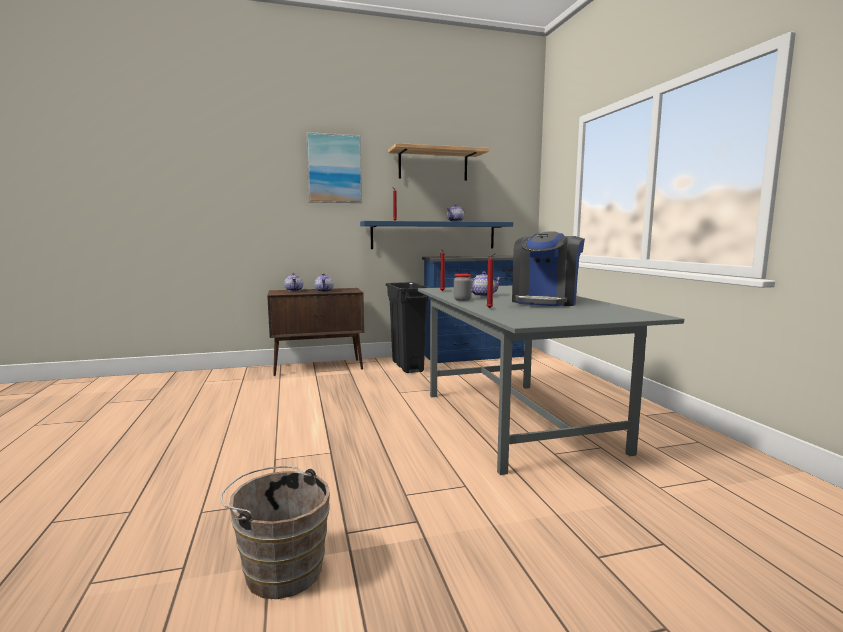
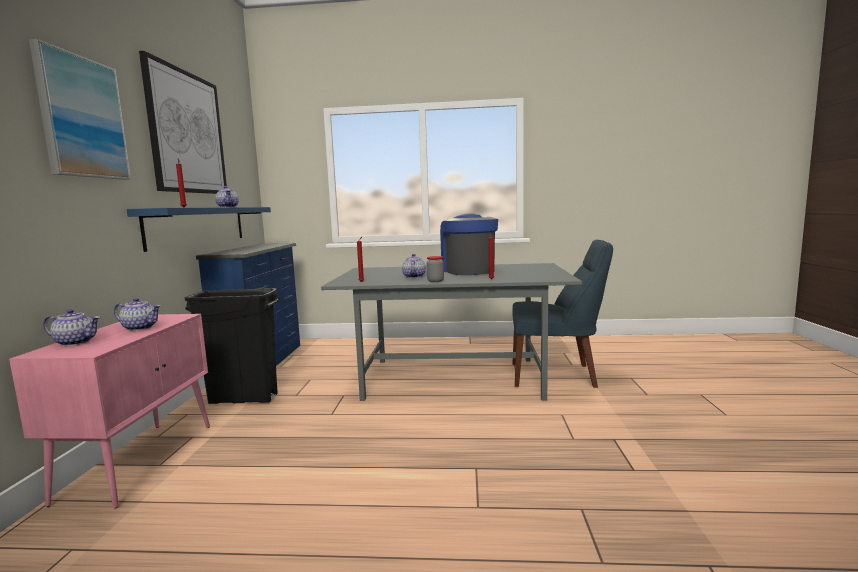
camera: 70 degrees left, 0 degrees up
(280, 569) = (692, 504): brown bucket -> none
(319, 367) = (141, 460): brown cabinet -> pink cabinet
(433, 165) = (187, 133): shelf -> picture
(545, 301) = (468, 270): coffee machine -> coffee machine turned 150 degrees counterclockwise
(595, 477) = (557, 375): none -> blue chair

